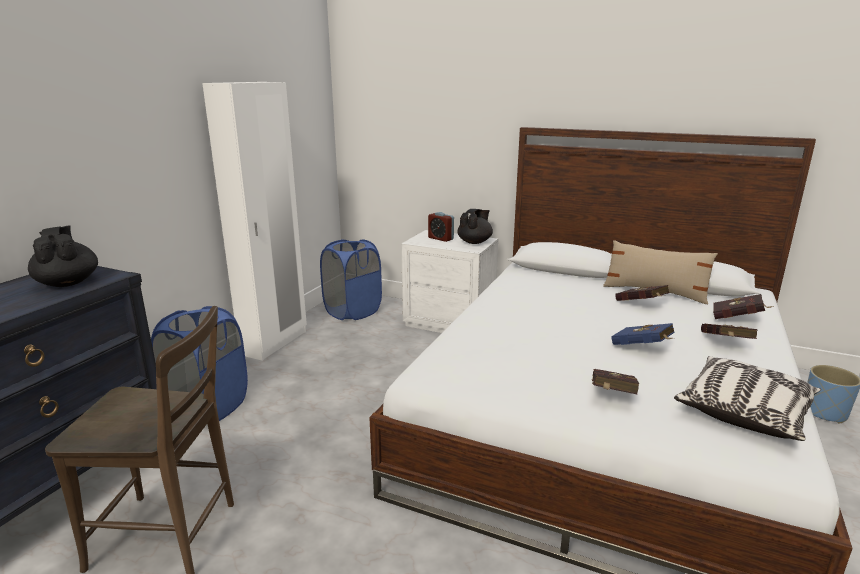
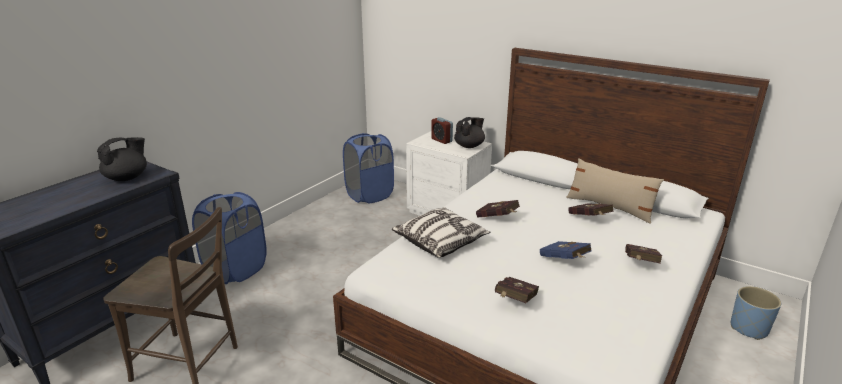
camera: 10 degrees right, 5 degrees up
(68, 283) = (127, 178): black teapot -> black teapot turned 60 degrees clockwise
(275, 343) = (299, 219): white wardrobe -> none
(738, 319) = (668, 241): red book -> red book (498, 219)
(744, 411) = (616, 325): pillow -> pillow (440, 242)

